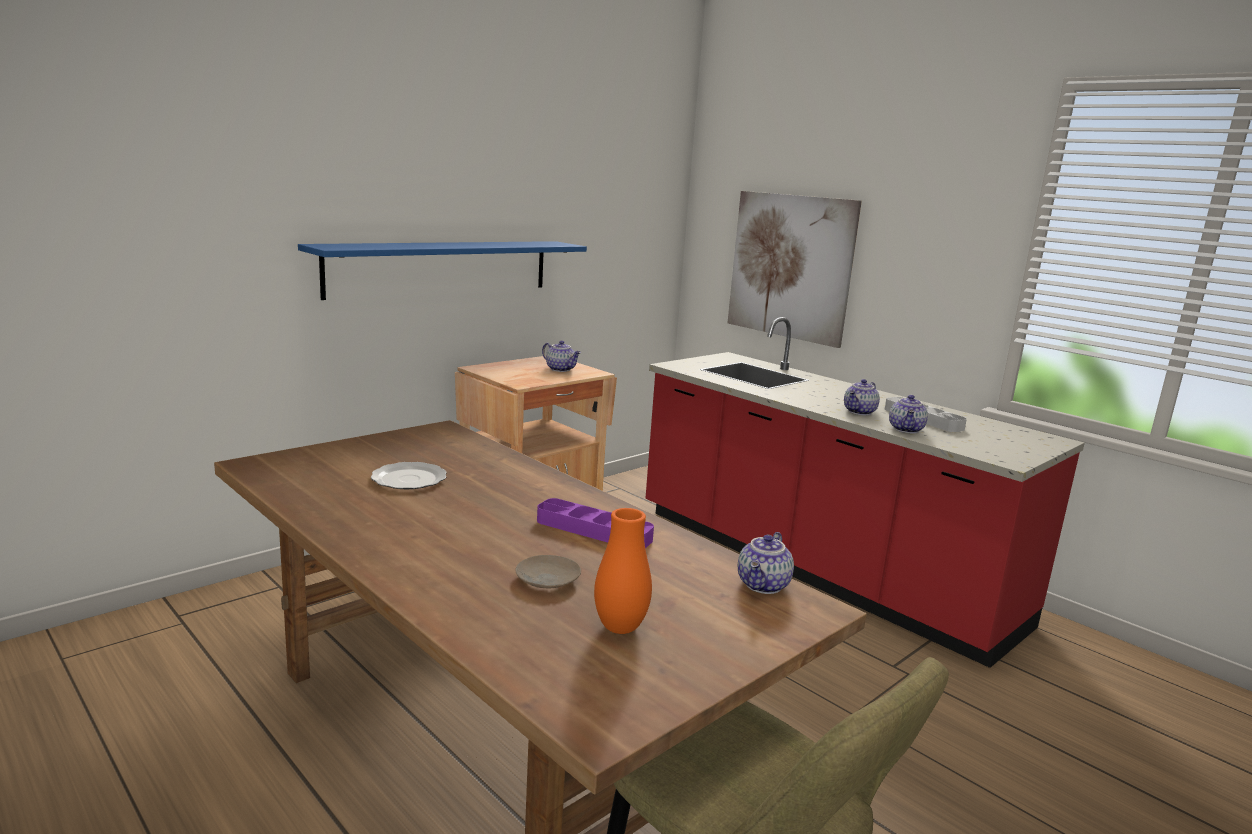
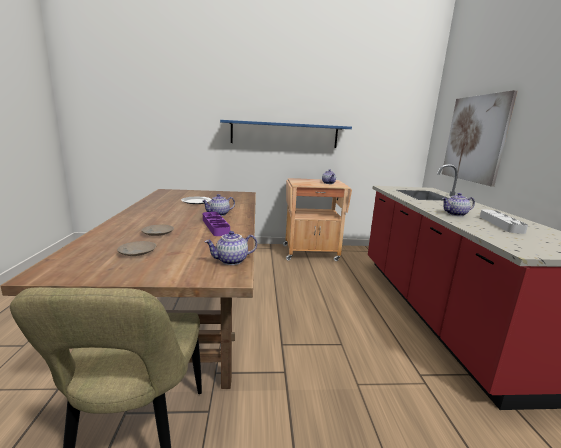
camera: 40 degrees right, 0 degrees up
(620, 628) = (137, 252): orange vase -> beige plate
(907, 430) = (471, 225): teapot -> teapot (219, 214)

